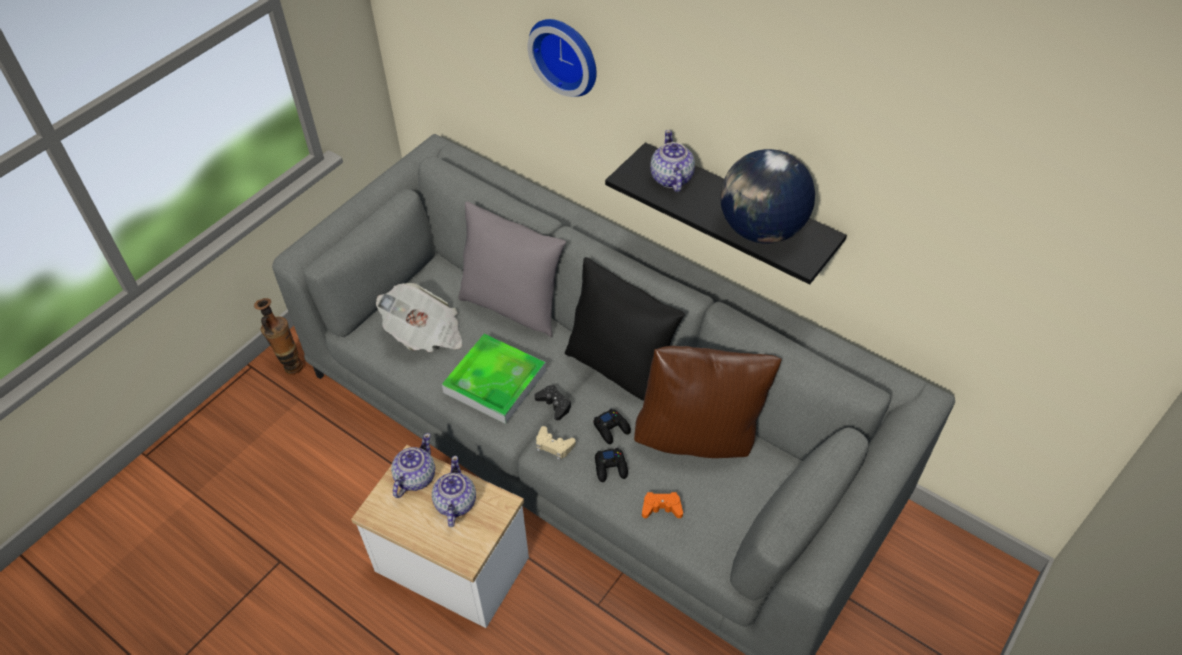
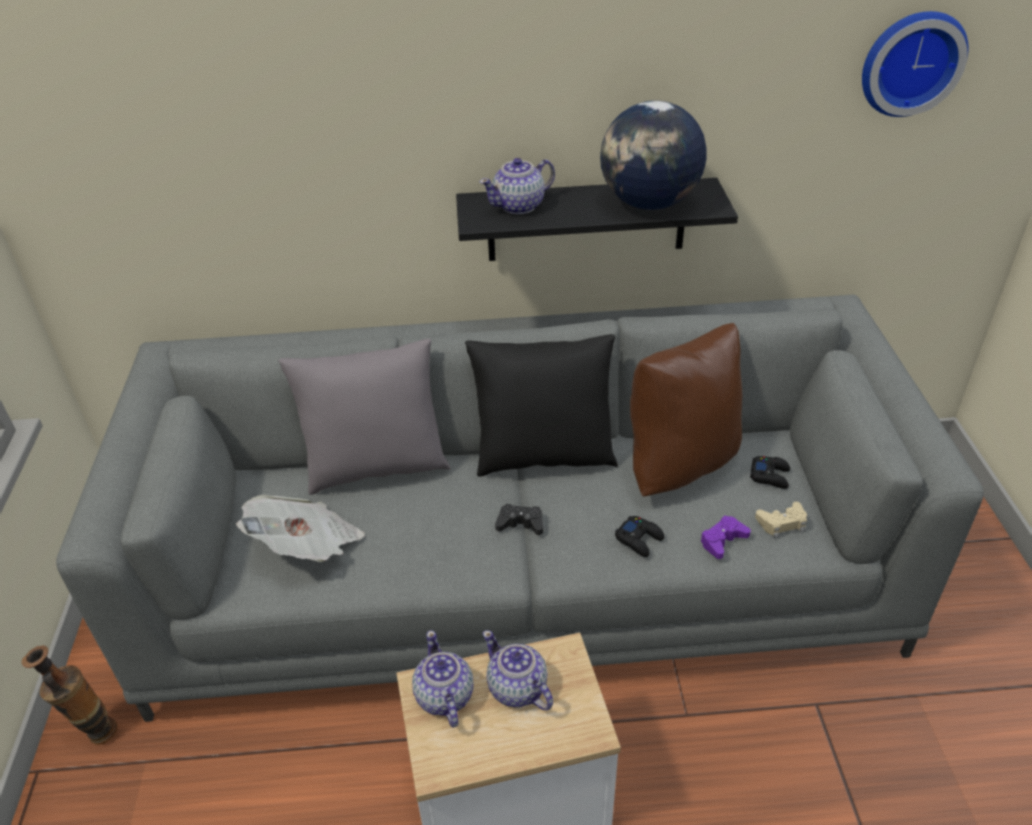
camera: 40 degrees left, 10 degrees down
(495, 382) = (438, 542): tray -> none
(554, 446) = (564, 558): beige game controller -> beige game controller (782, 523)
(567, 54) = (329, 127): wall clock -> wall clock (910, 62)
(612, 428) = (599, 507): black game controller -> black game controller (770, 476)
(661, 508) = (722, 540): orange game controller -> purple game controller
(671, 178) = (519, 206): teapot -> teapot turned 75 degrees counterclockwise

